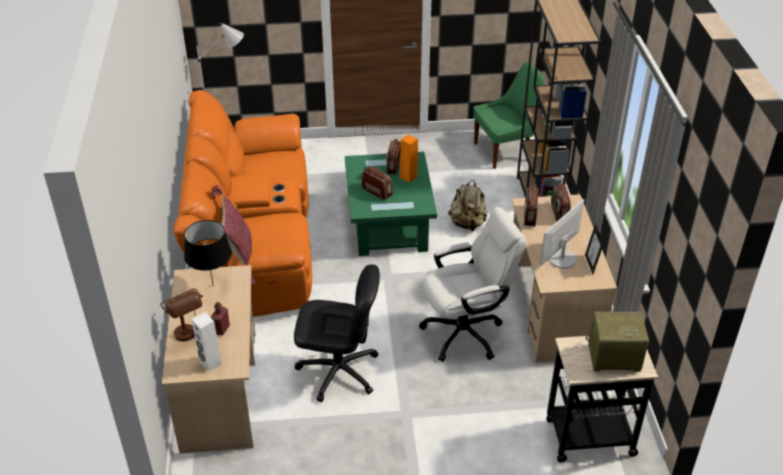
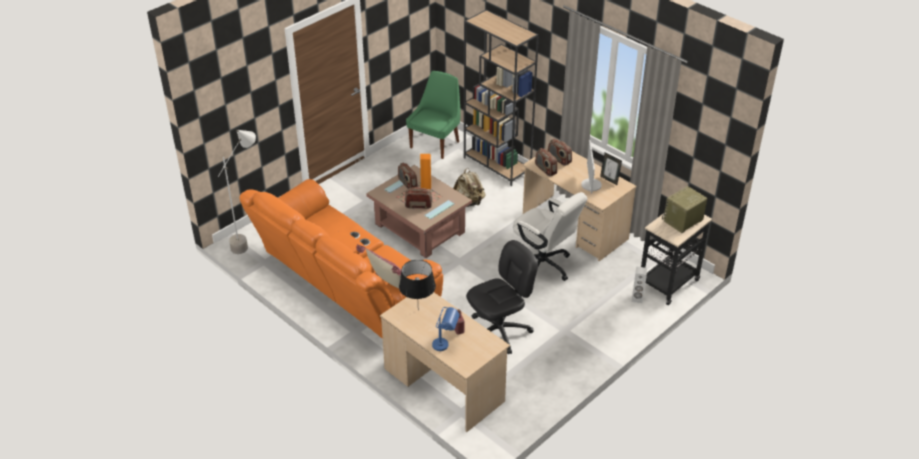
camera: 40 degrees left, 0 degrees up
(189, 337) = (446, 346): brown table lamp -> blue table lamp
(210, 363) = (478, 351): white speaker -> white speaker (637, 299)
(388, 223) = (419, 228): green coffee table -> brown coffee table
(466, 333) = (544, 267): white office chair -> white office chair turned 105 degrees clockwise

